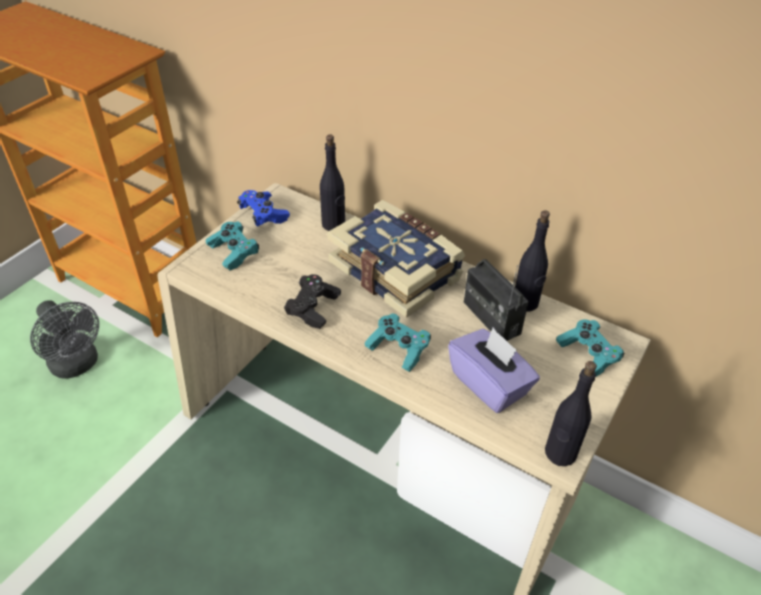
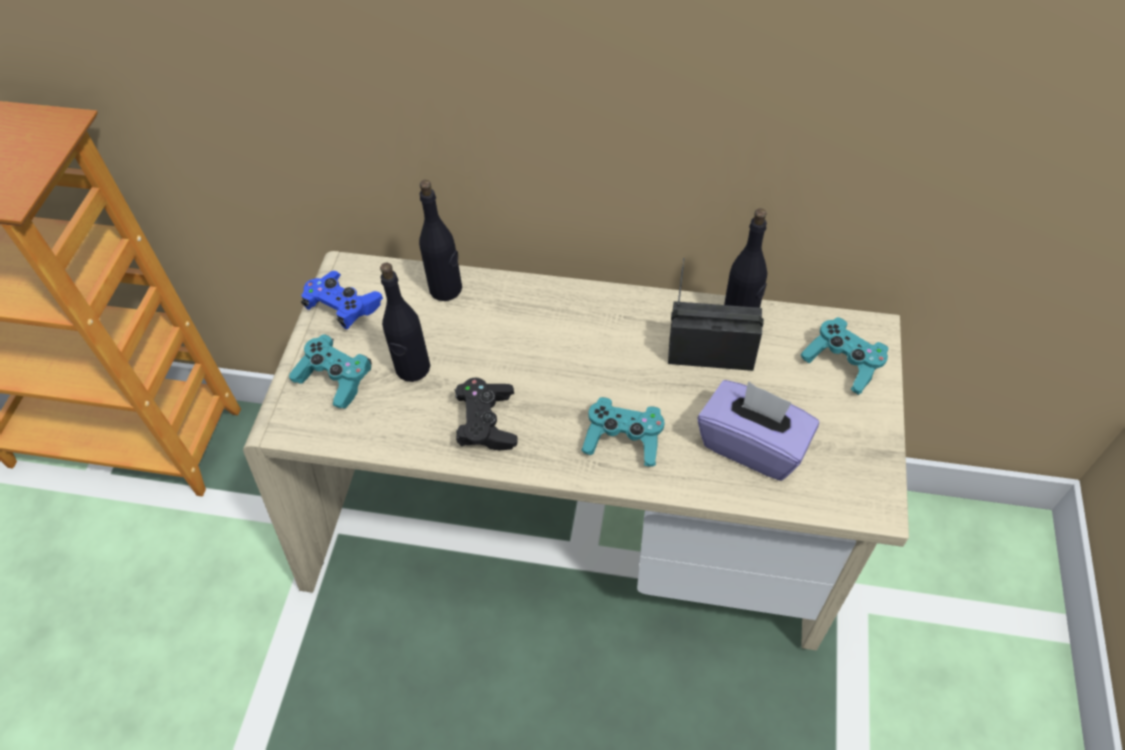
camera: 20 degrees left, 10 degrees up
(77, 365) = (110, 579): grey fan -> none
(396, 270) = (563, 329): book -> none
(491, 318) = (710, 354): radio -> radio turned 150 degrees clockwise
(560, 453) = (872, 503): black bottle -> black bottle (412, 368)

